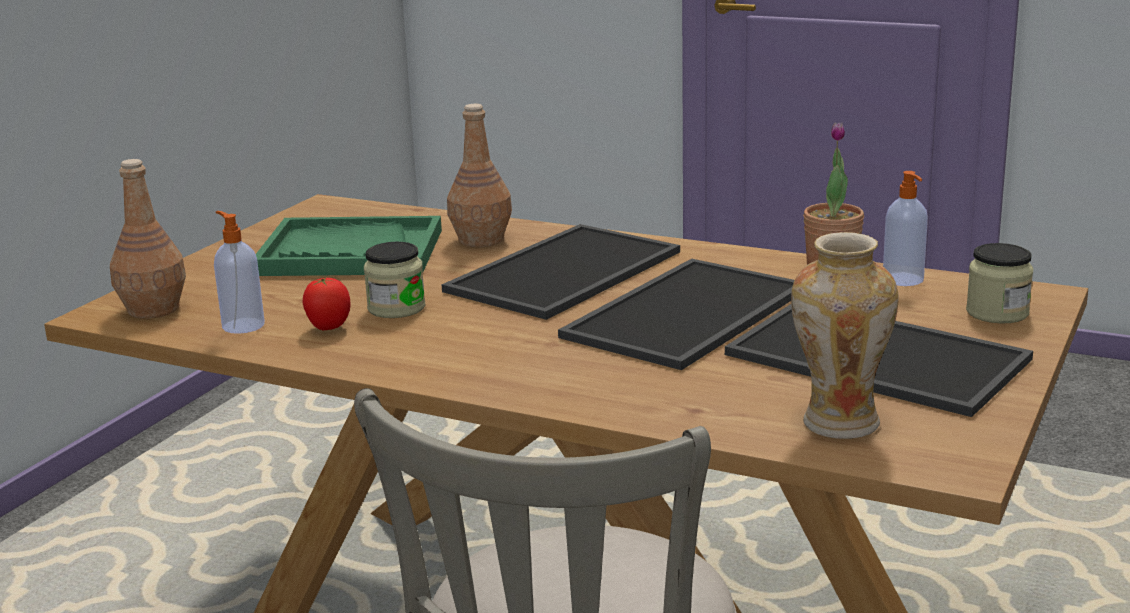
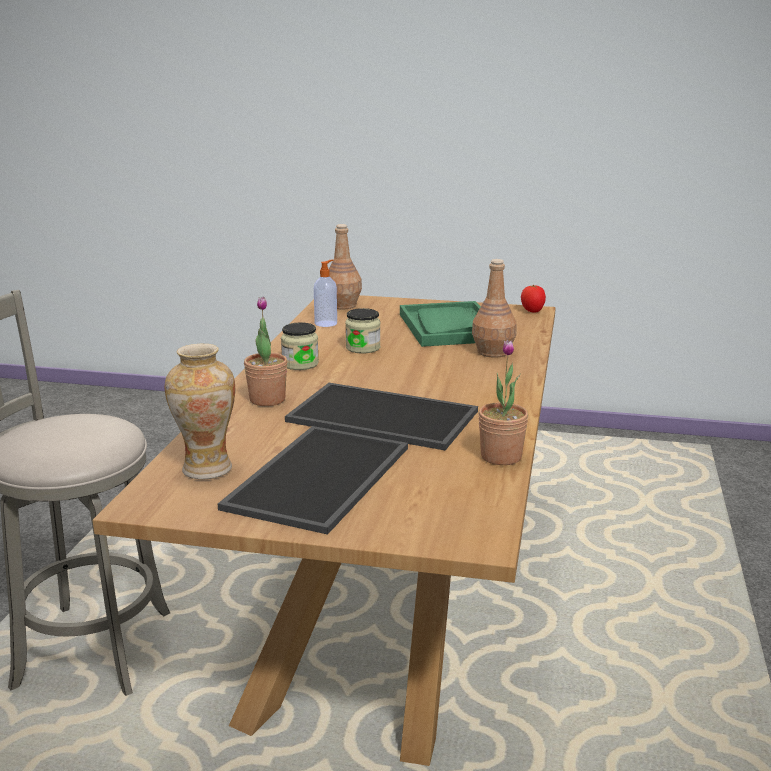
camera: 75 degrees right, 0 degrees up
(328, 328) = (328, 339): tomato -> tomato (532, 312)
(566, 273) = (442, 379): tray -> none
(586, 379) = (267, 400): none -> potted plant
(903, 280) = (487, 484): soap dispenser -> none
(997, 313) = (426, 522): jar -> jar (300, 364)

